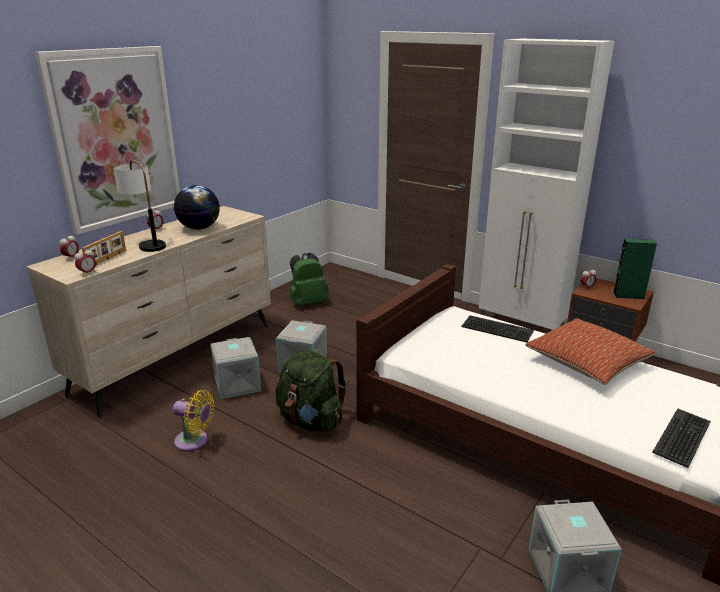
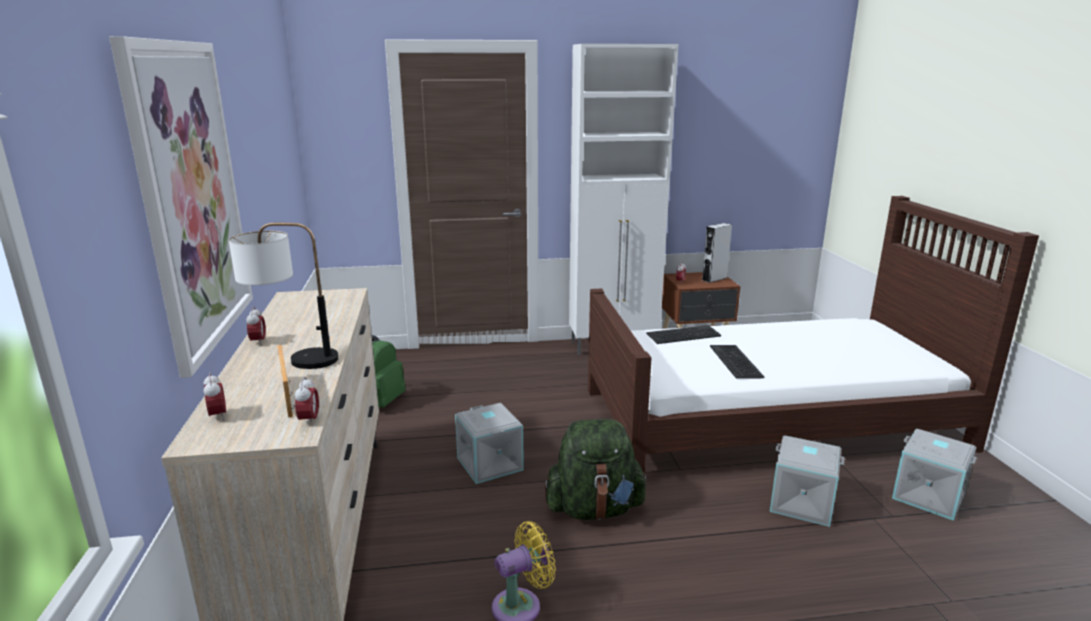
camera: 45 degrees left, 5 degrees down
(199, 228) = (319, 322): globe -> none
(236, 384) = (454, 521): grey storage box -> grey storage box (801, 503)
(587, 362) = (779, 334): pillow -> none
(628, 296) = (714, 279): green speaker -> grey speaker
(683, 438) = (910, 355): keyboard -> keyboard (736, 362)

